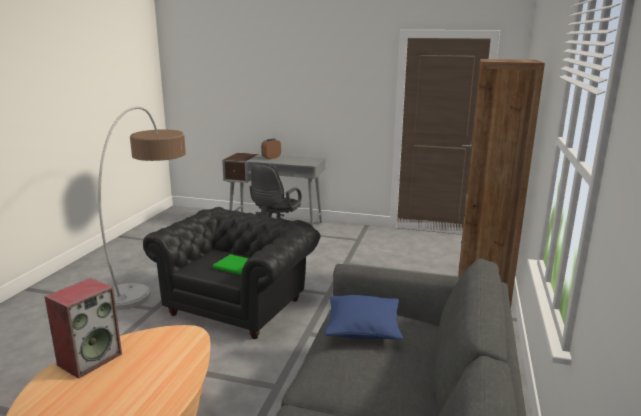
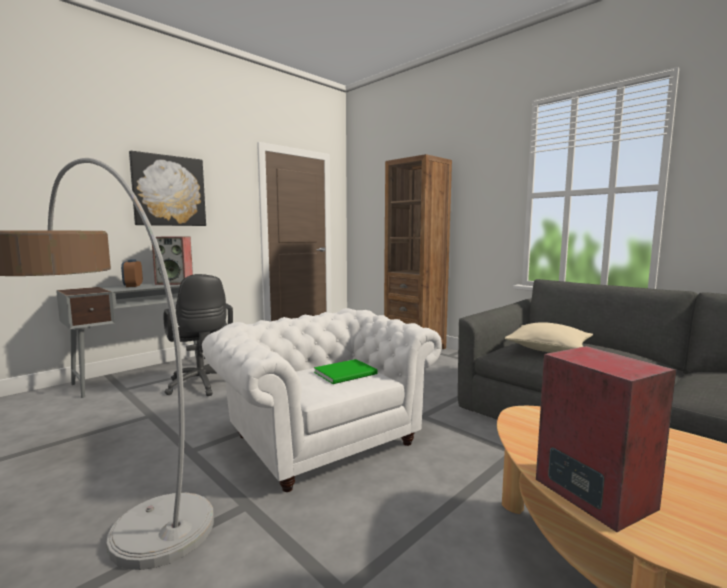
camera: 60 degrees left, 10 degrees down
(239, 304) = (321, 436): black armchair -> white armchair
(297, 160) = (175, 283): none -> speaker
(312, 84) = (169, 191): none -> picture
(363, 328) = (548, 348): blue pillow -> beige pillow

